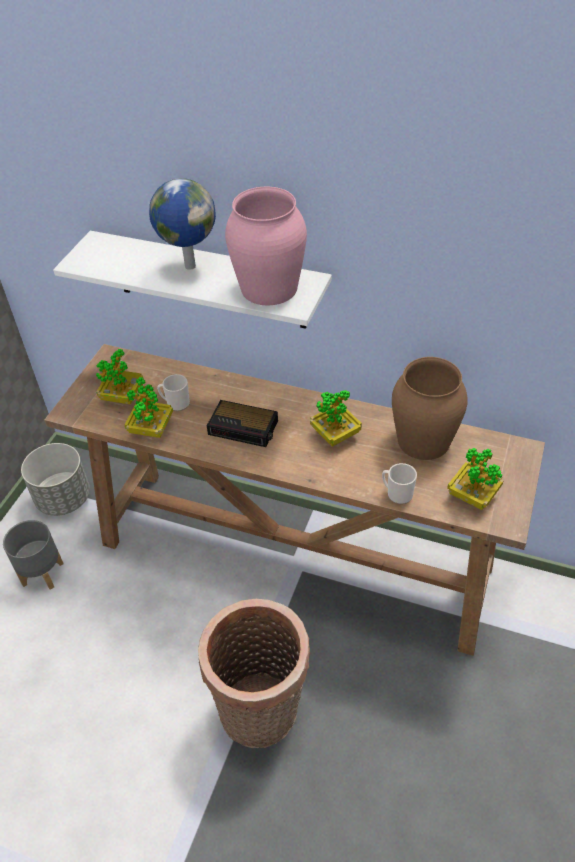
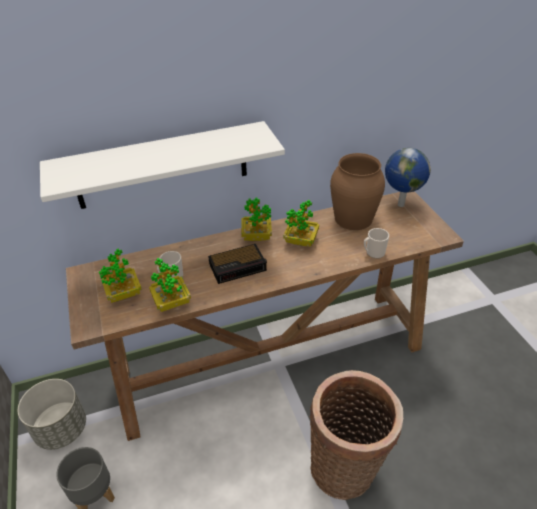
camera: 40 degrees left, 5 degrees down
(189, 266) = (158, 152): globe -> globe (400, 204)
(270, 287) = (235, 142): pink vase -> none
(472, 495) = (412, 232): potted plant -> potted plant (256, 236)

